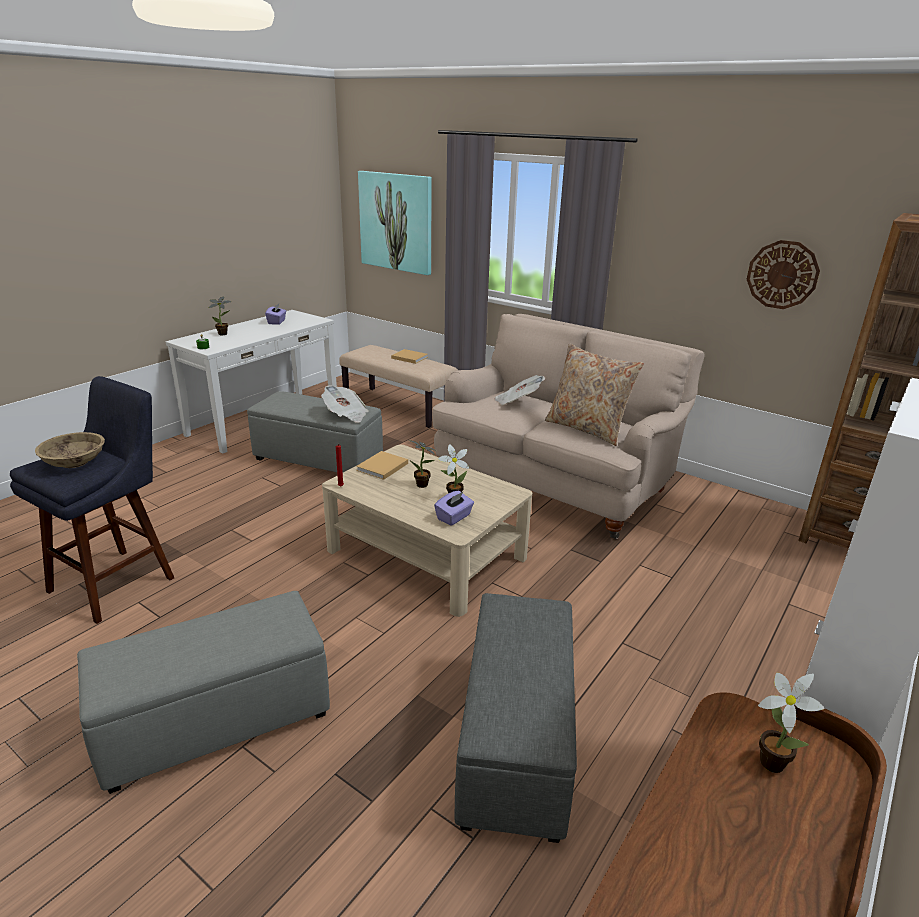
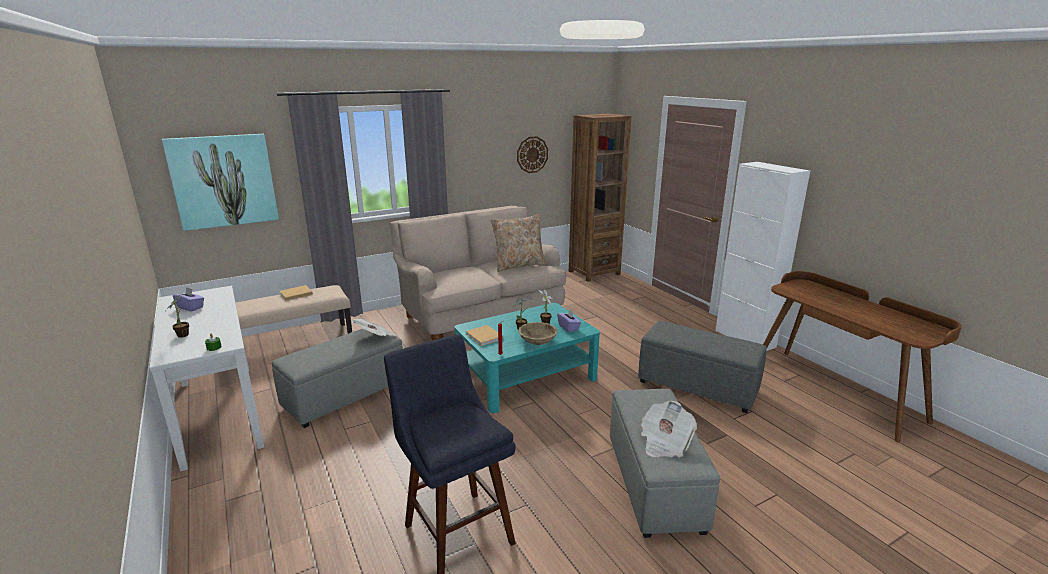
camera: 65 degrees left, 5 degrees down
(75, 462) = (455, 423): beige bowl -> beige bowl (537, 341)
(427, 554) = (526, 376): beige coffee table -> turquoise coffee table
(517, 402) = (465, 271): newspaper -> newspaper (664, 442)
(771, 759) = (804, 290): potted plant -> none

